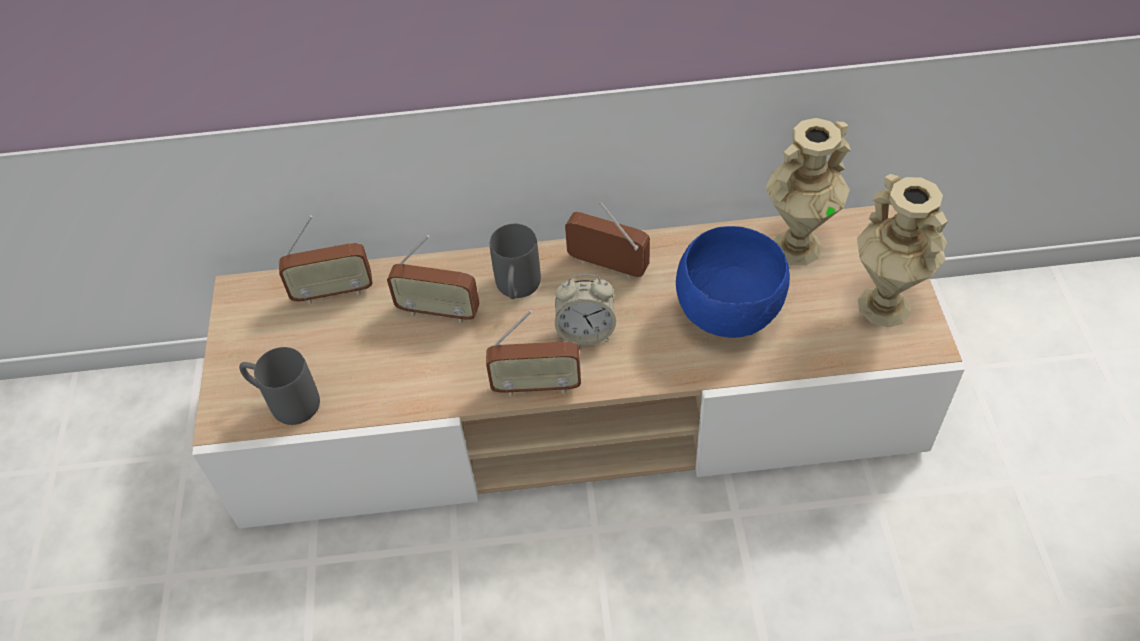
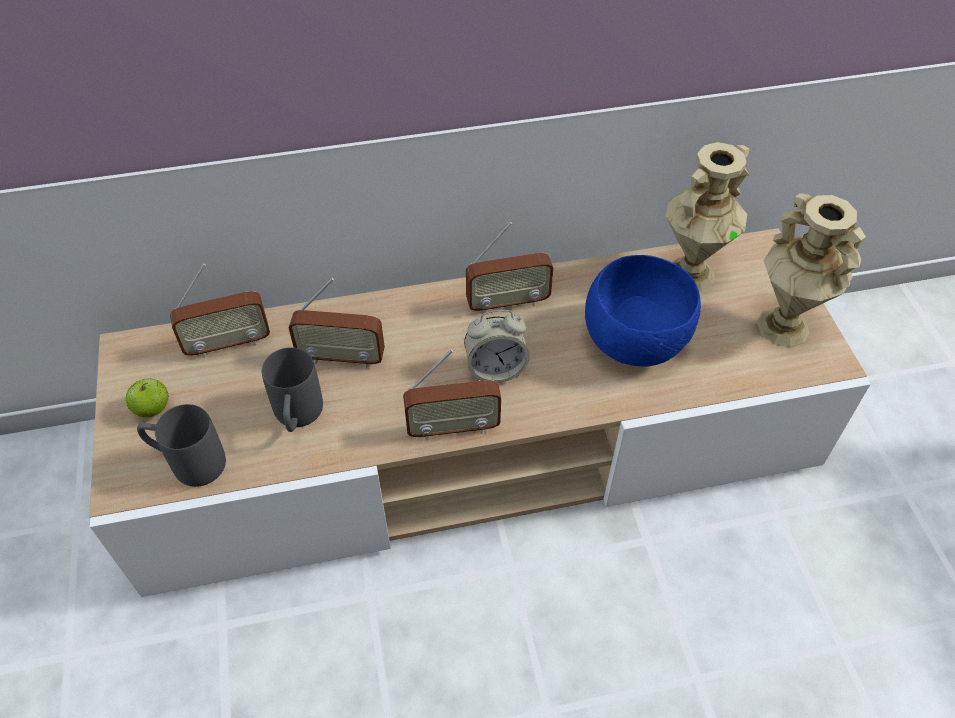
camera: 10 degrees left, 0 degrees up
(257, 350) = (153, 409): none -> apple
(517, 290) = (420, 331): grey mug -> grey mug (297, 417)
(607, 266) = (508, 303): radio -> radio turned 150 degrees clockwise

